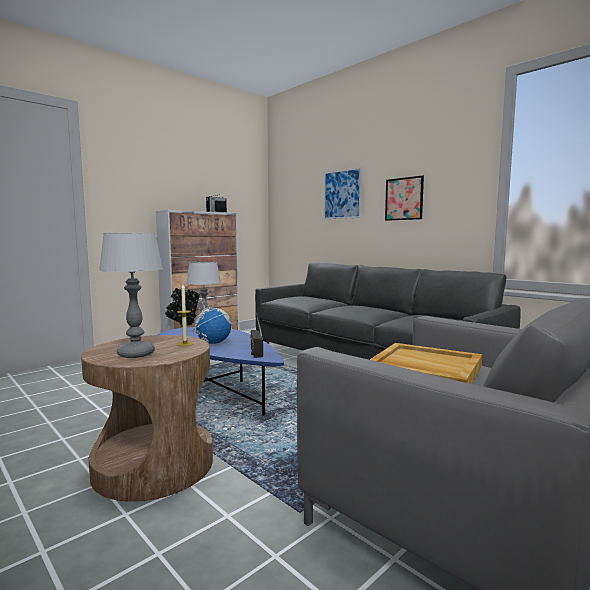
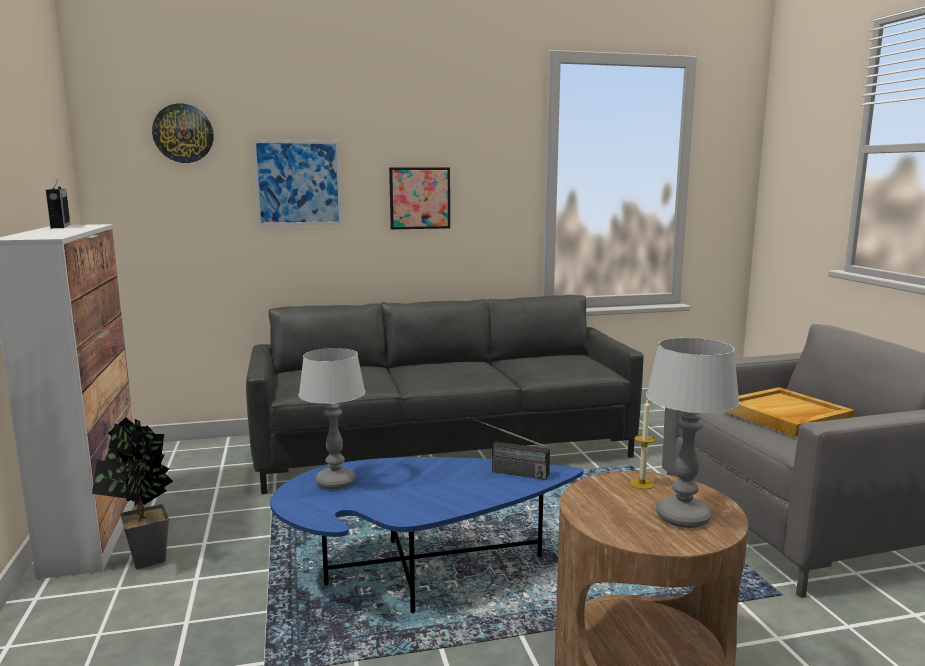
camera: 60 degrees left, 5 degrees up
(213, 343) = (432, 490): globe -> none
(300, 173) = (183, 133): none -> wall clock

